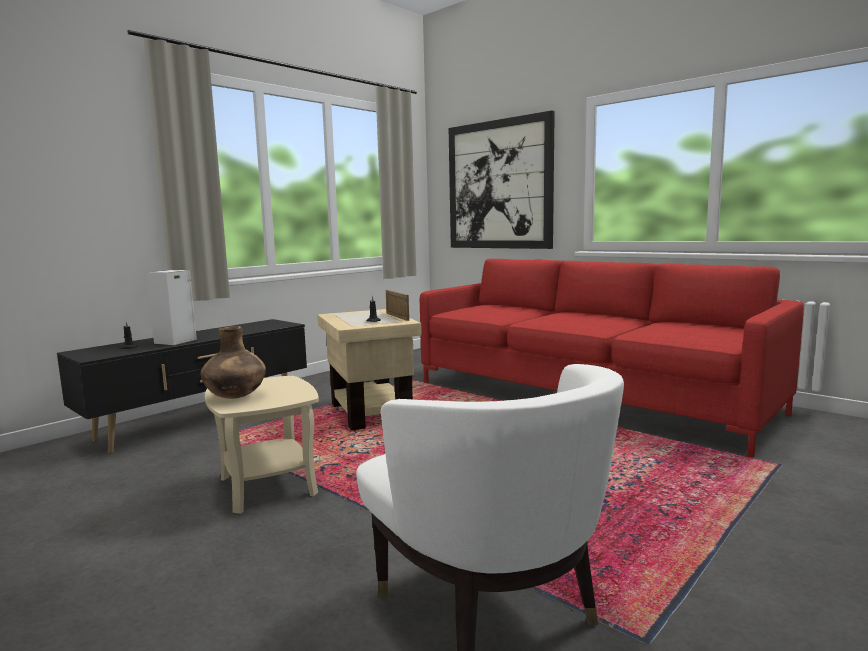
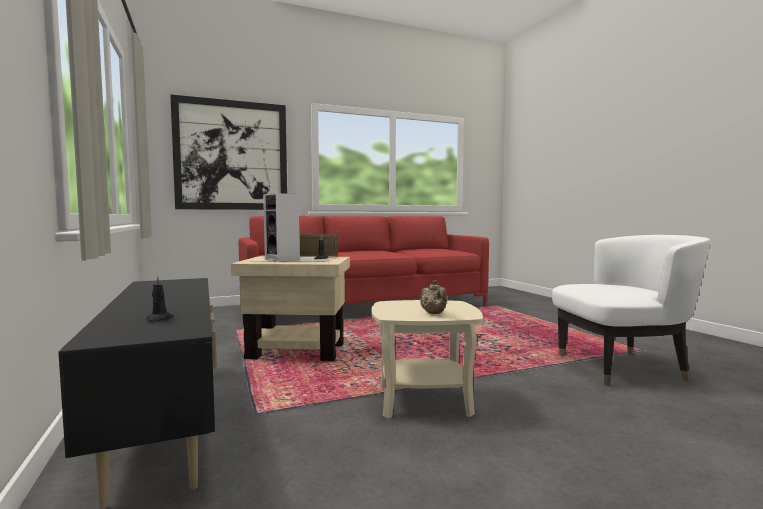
camera: 65 degrees left, 5 degrees down
(175, 342) = (177, 305): speaker -> speaker (283, 260)
(236, 397) = (434, 313): brown vase -> beige teapot

